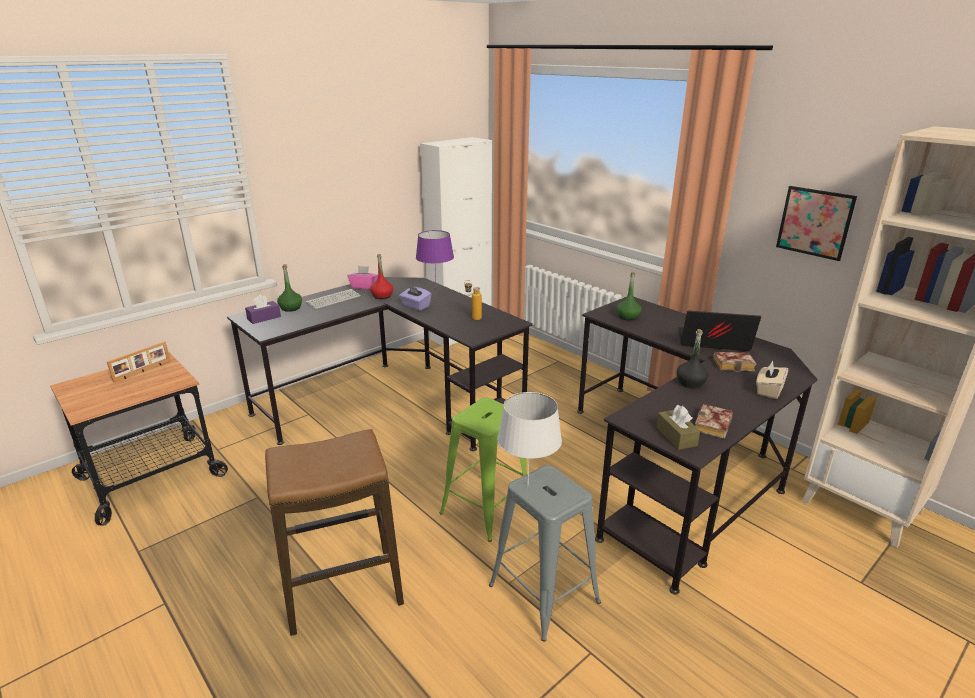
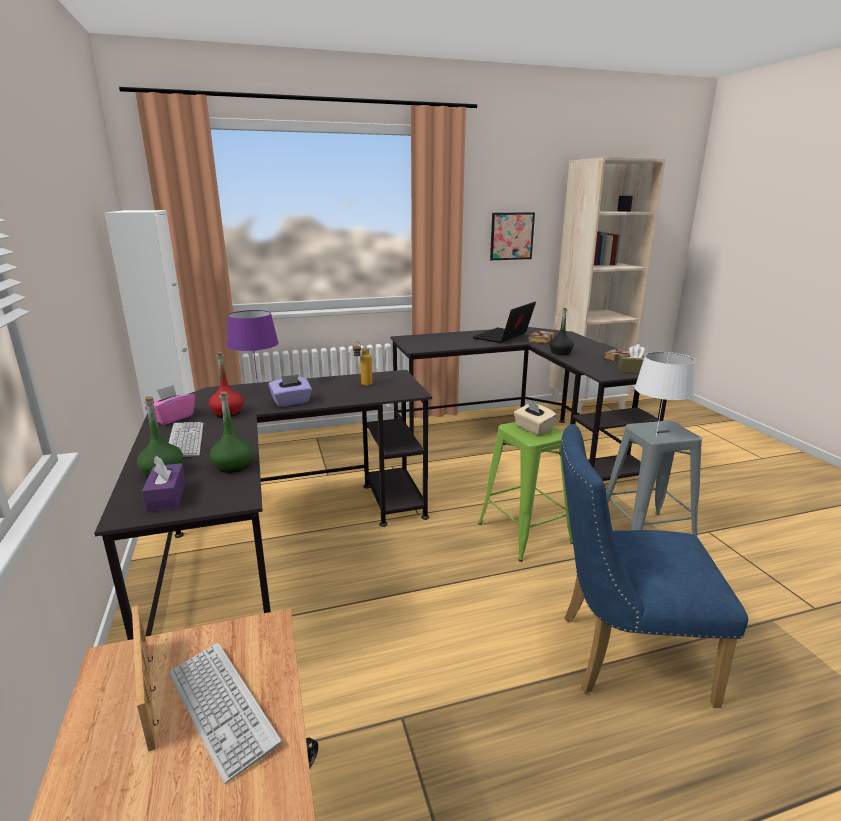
camera: 65 degrees left, 5 degrees down
(133, 387) = (221, 708): none -> keyboard
(343, 590) = (621, 654): stool -> blue chair
(628, 317) = (433, 344): green bottle -> green bottle (233, 466)
(768, 390) = (582, 341): beige tissue box -> beige tissue box (533, 429)

